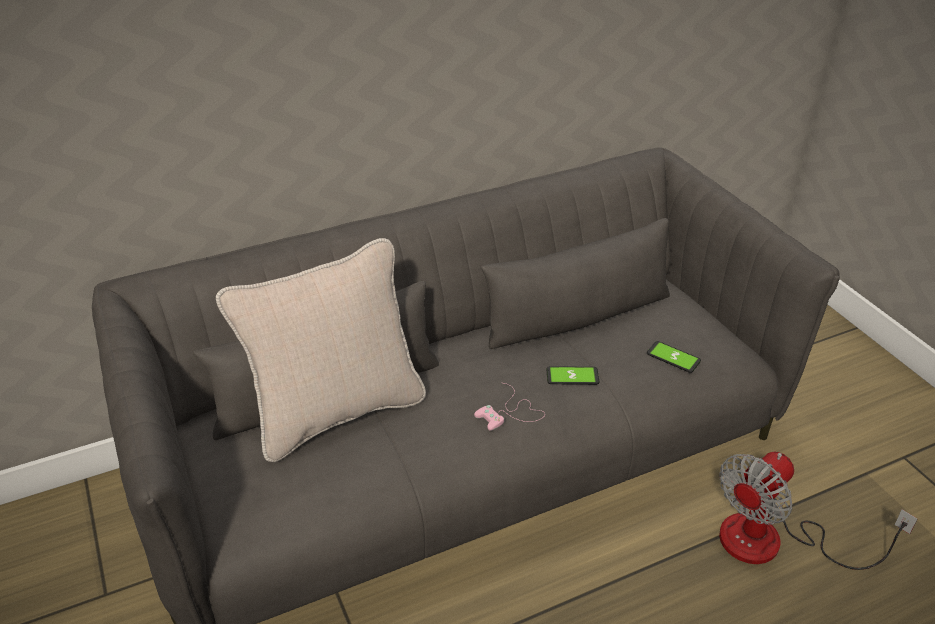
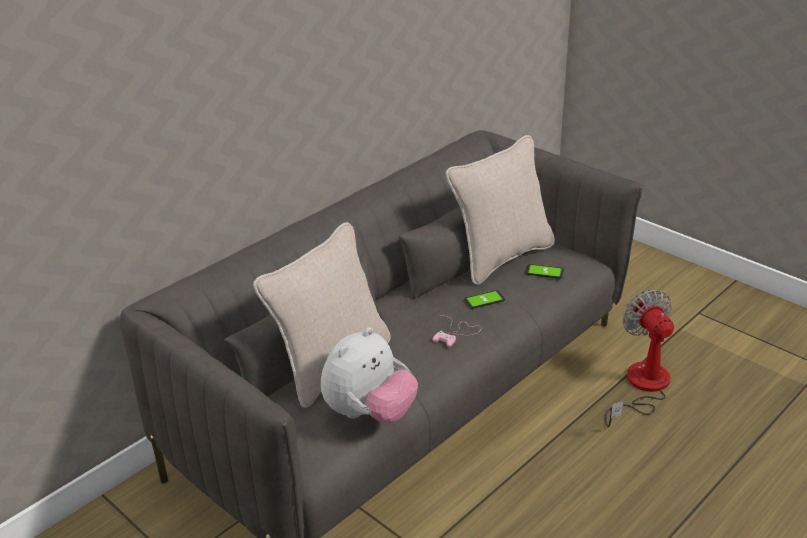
camera: 20 degrees left, 5 degrees down
(340, 495) = (370, 413): none -> plush toy
(628, 321) = (501, 257): none -> beige pillow
(773, 542) = (641, 387): fan -> fan turned 135 degrees clockwise

